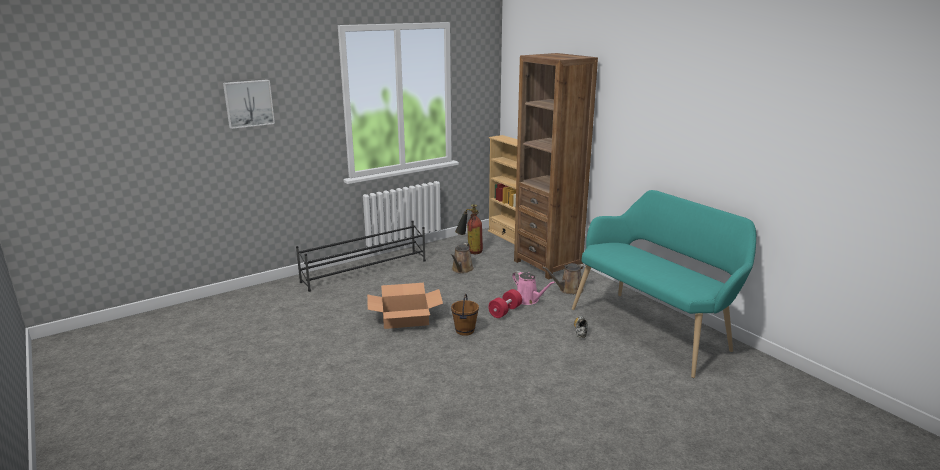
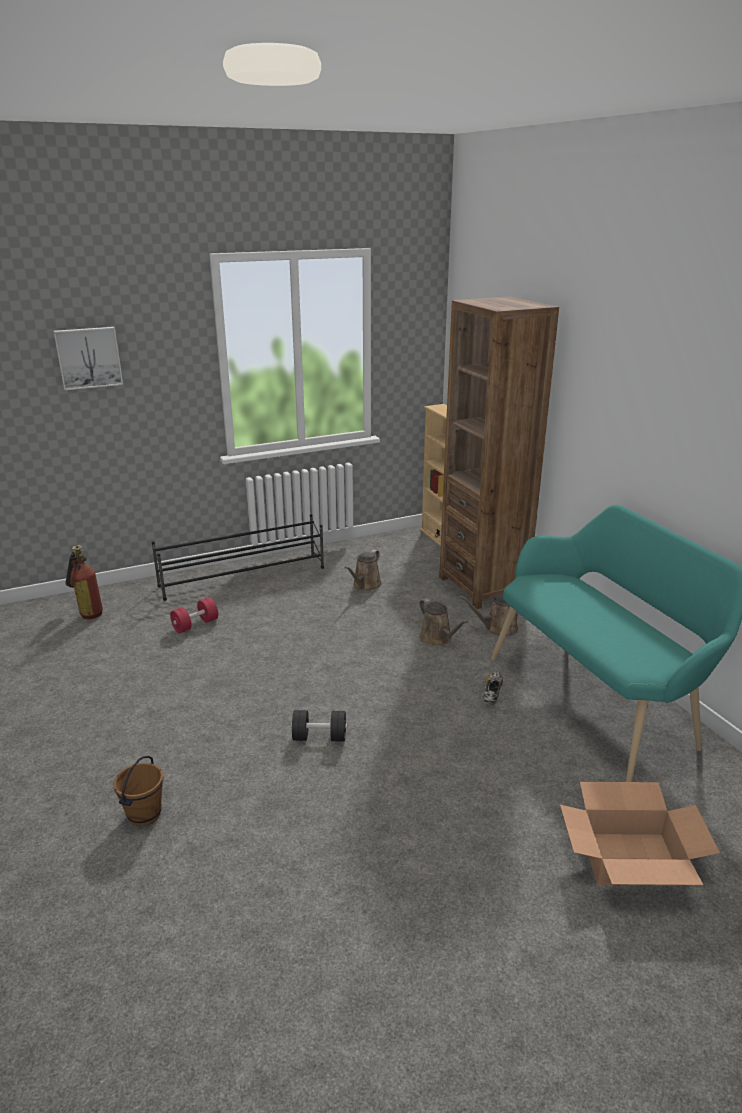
camera: 10 degrees right, 5 degrees up
(405, 318) = (267, 651): cardboard box -> cardboard box (630, 859)
(465, 331) = (337, 677): brown bucket -> brown bucket (145, 815)
(467, 370) = (319, 737): none -> black dumbbell
(470, 251) = (386, 558): fire extinguisher -> fire extinguisher (87, 612)
(505, 311) = (400, 653): red dumbbell -> red dumbbell (195, 625)
(528, 300) = (437, 638): pink watering can -> brown watering can

